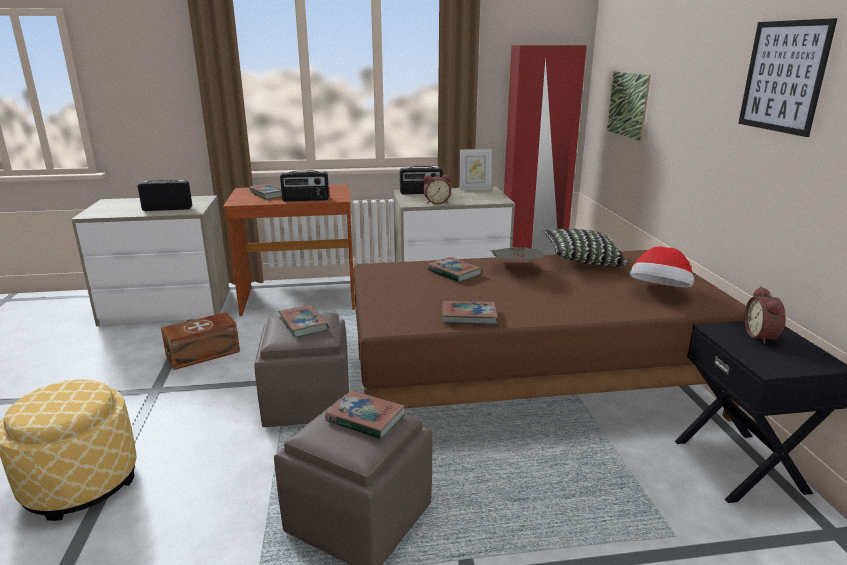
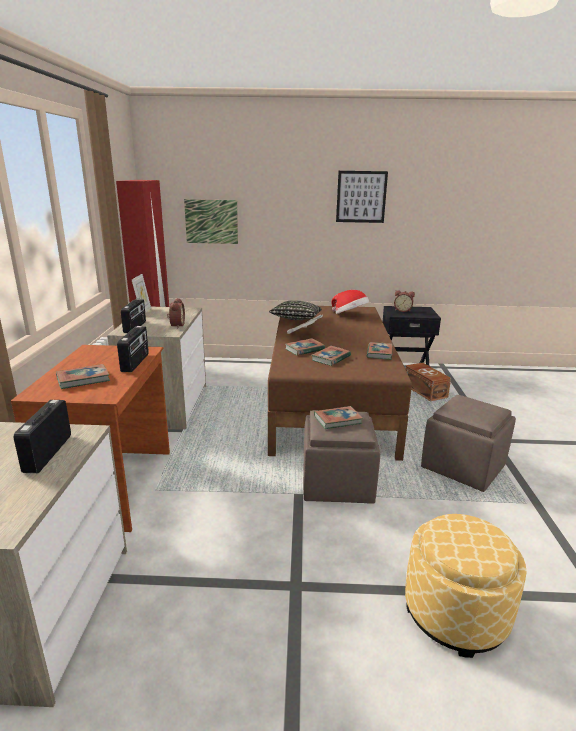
camera: 80 degrees left, 0 degrees up
(204, 354) = (223, 554): brown storage box -> brown storage box (425, 390)
(365, 418) = (466, 404): book -> book (331, 358)

